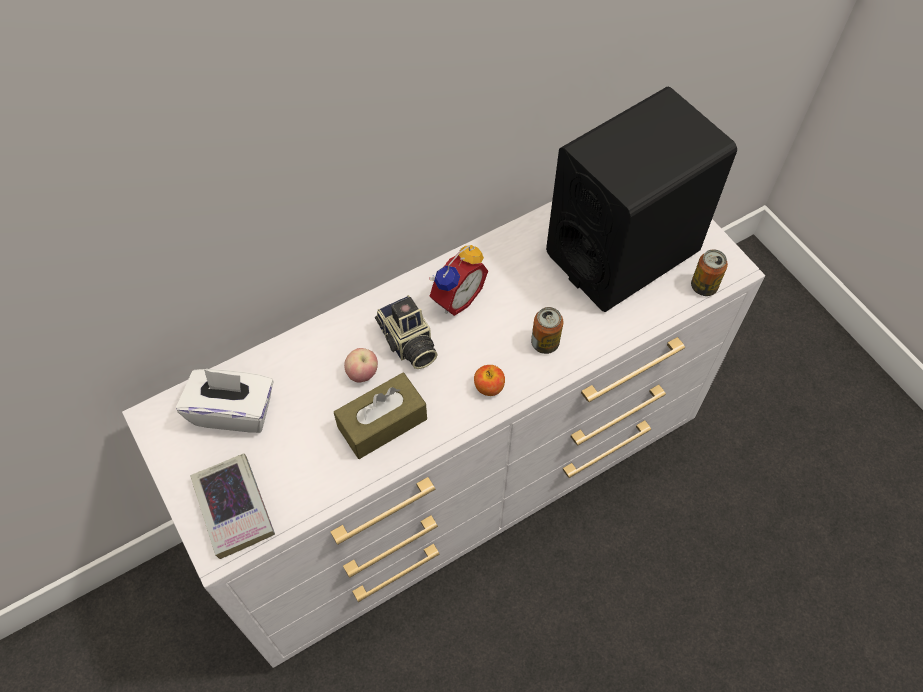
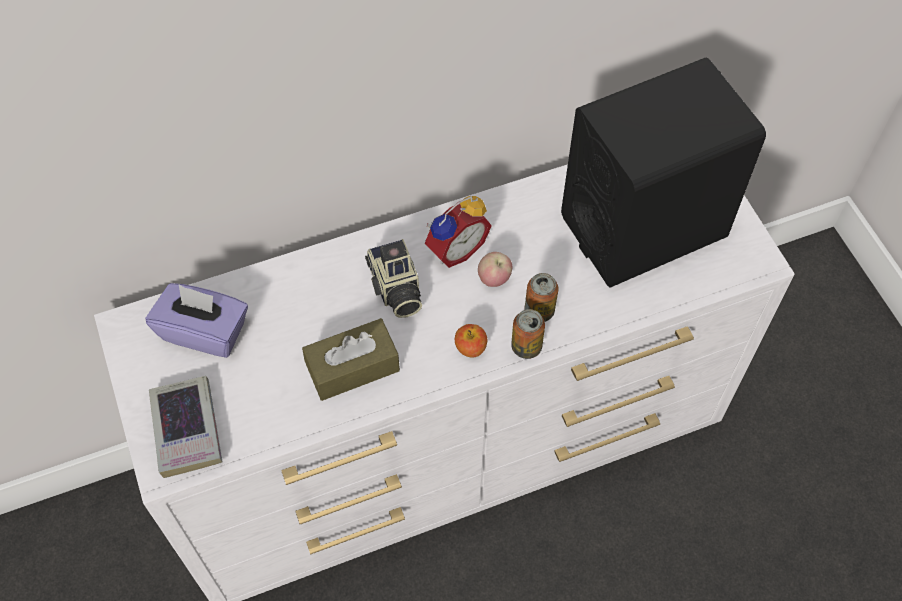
camera: 10 degrees right, 0 degrees up
(234, 411) = (205, 331): white tissue box -> purple tissue box
(362, 374) = (342, 313): apple -> apple (494, 279)
(703, 286) = (723, 276): can -> can (526, 346)

